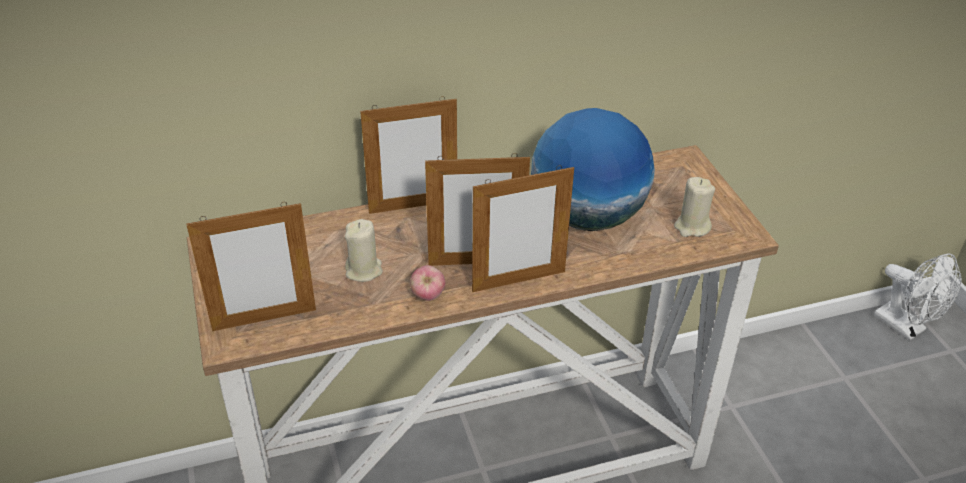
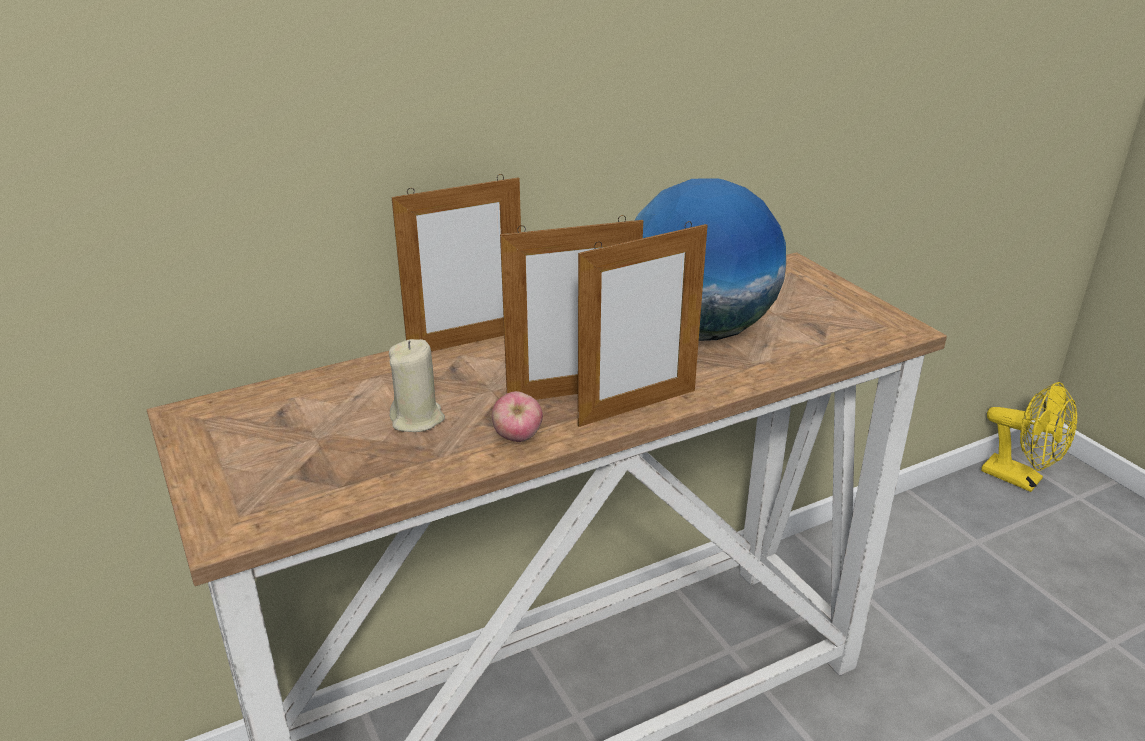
camera: 10 degrees left, 10 degrees down
(264, 319) = (281, 495): picture frame -> none
(691, 227) = (833, 328): beige candle -> none
(906, 327) = (1020, 479): white fan -> yellow fan

